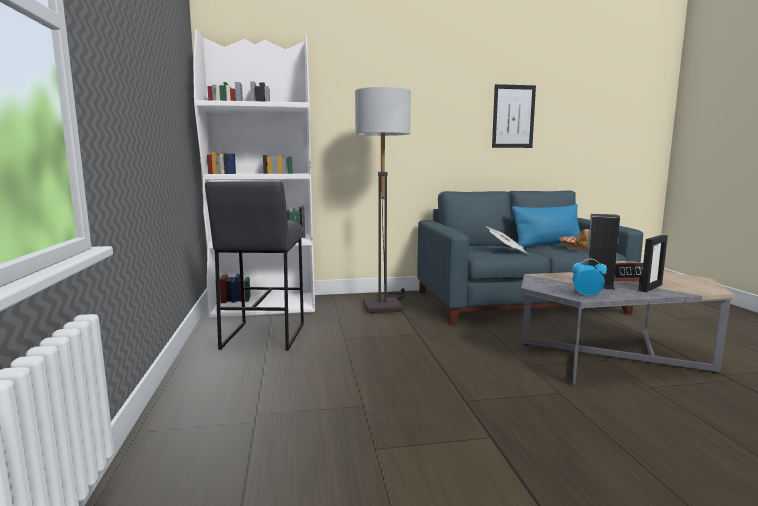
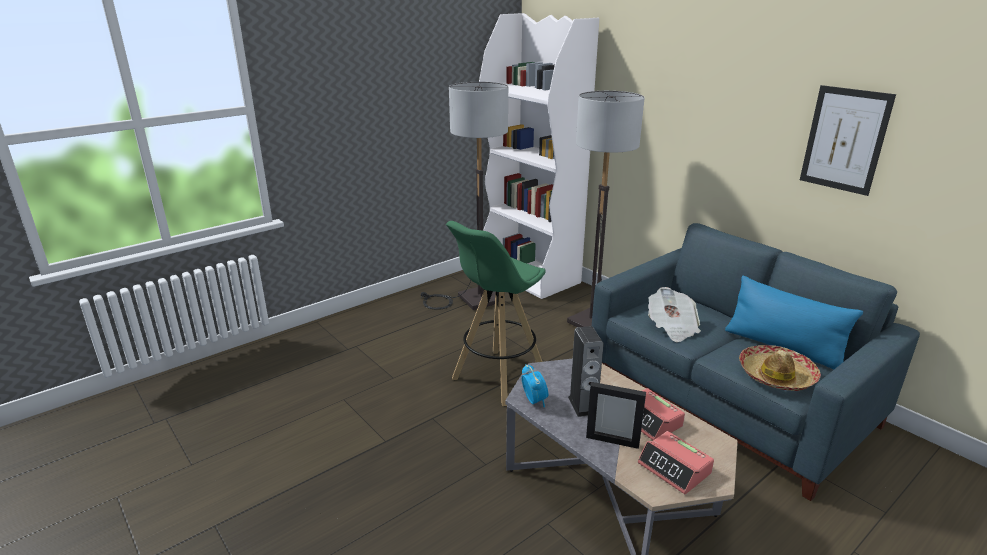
camera: 60 degrees right, 15 degrees up
(263, 336) = (467, 300): grey stool -> floor lamp
(422, 356) = (497, 377): none -> green stool
(686, 282) = (674, 468): none -> alarm clock

